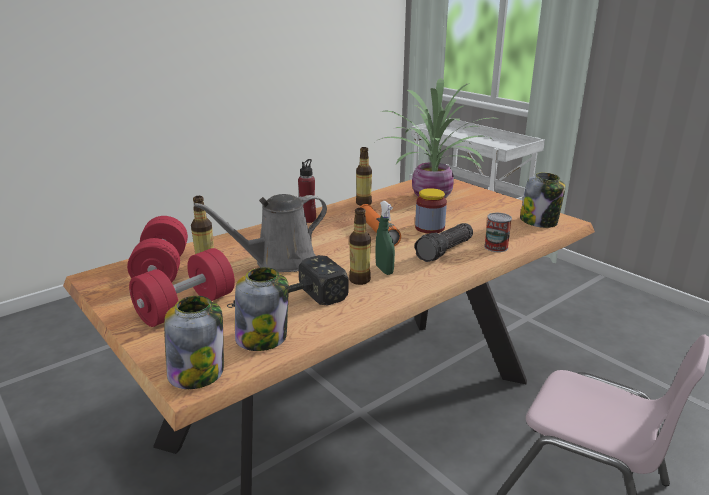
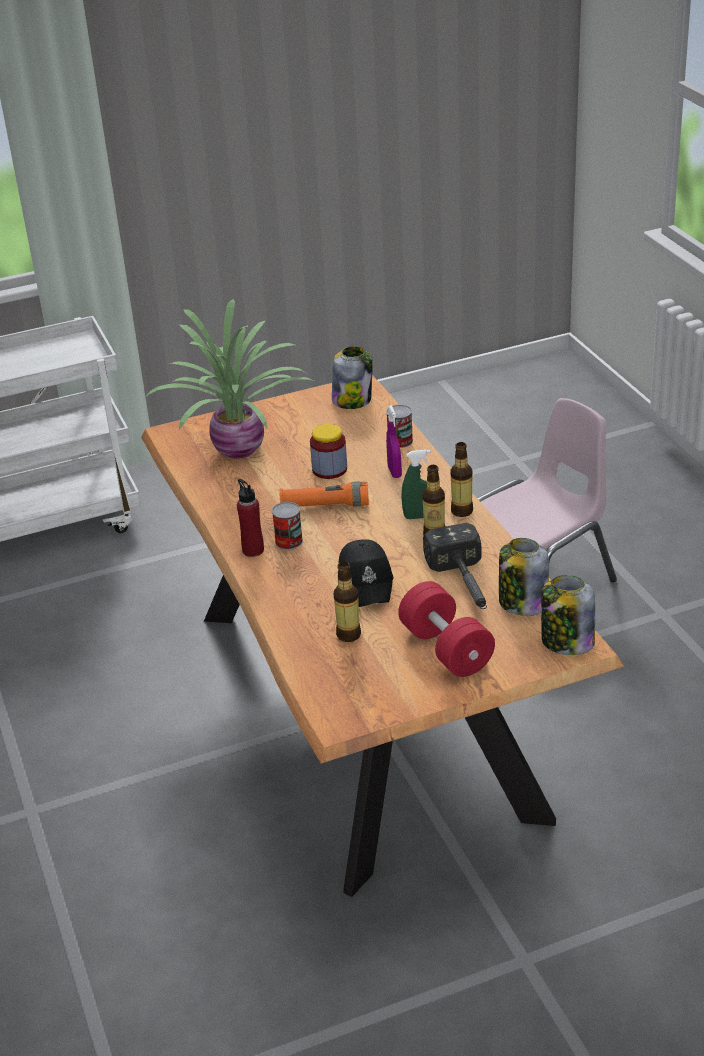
camera: 70 degrees left, 10 degrees up
(162, 271) = (348, 668): red dumbbell -> none
(279, 262) = (366, 581): grey watering can -> black cap
(324, 228) = (289, 541): none -> can
(363, 203) = (224, 501): bottle -> bottle (461, 511)
(446, 251) = (394, 472): flashlight -> purple spray bottle

